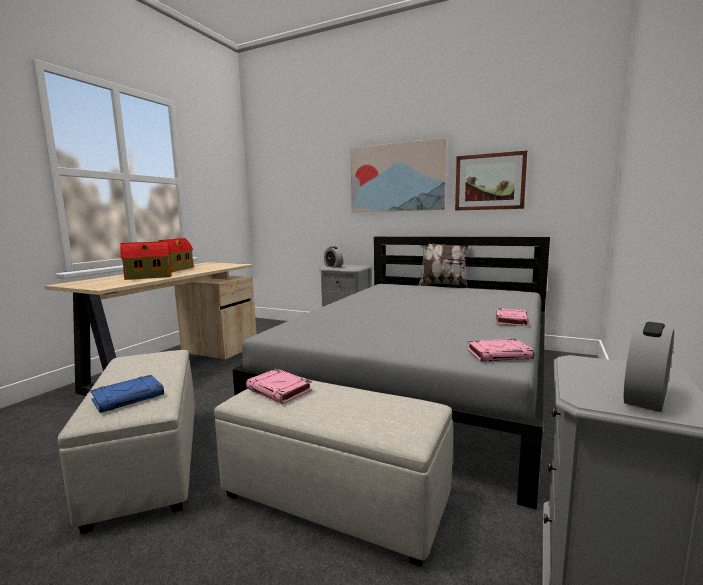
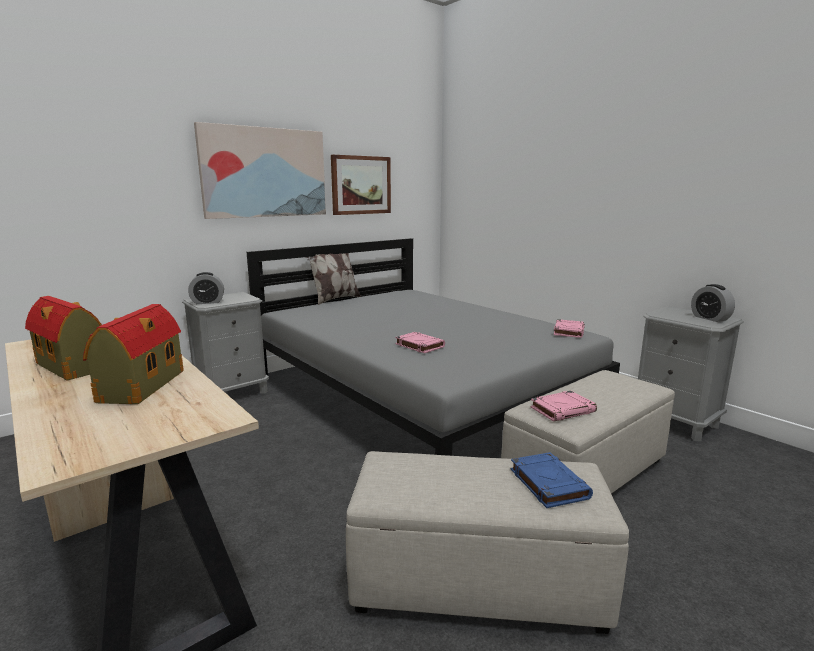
camera: 65 degrees left, 5 degrees up
(511, 320) = (491, 312): pink book -> pink book (419, 345)

